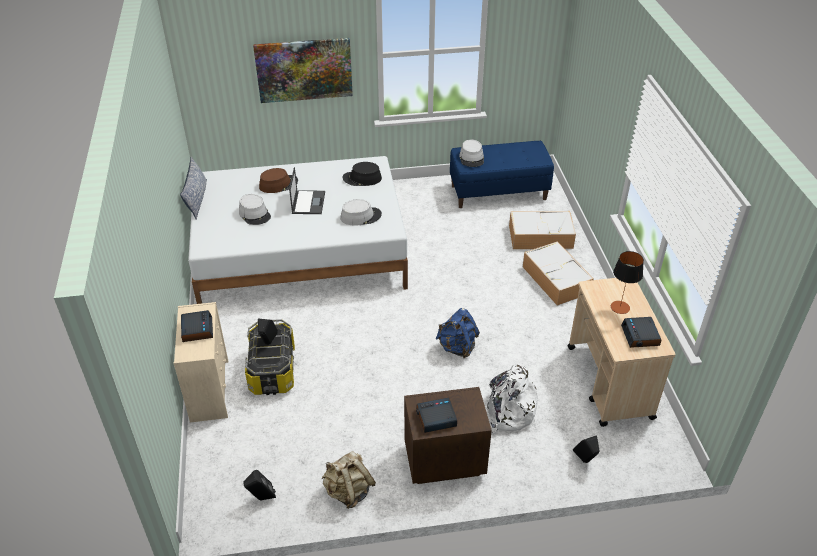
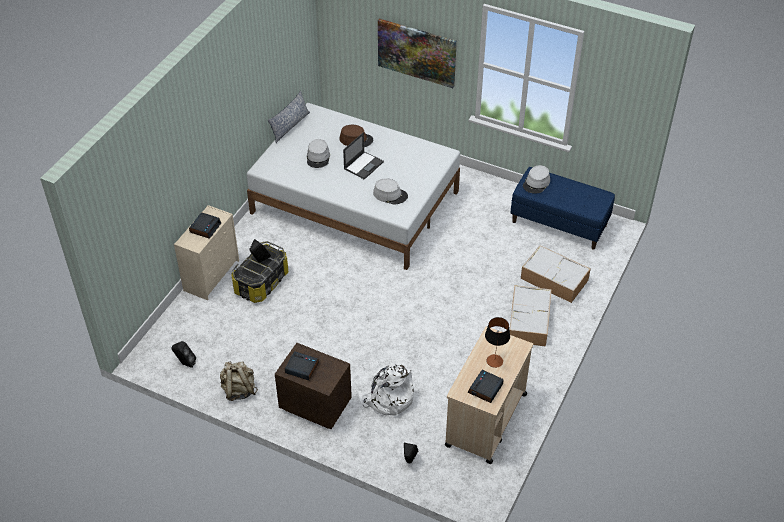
camera: 35 degrees right, 5 degrees up
(362, 178) = (421, 163): black hat -> none
(457, 347) = (400, 333): blue backpack -> none

